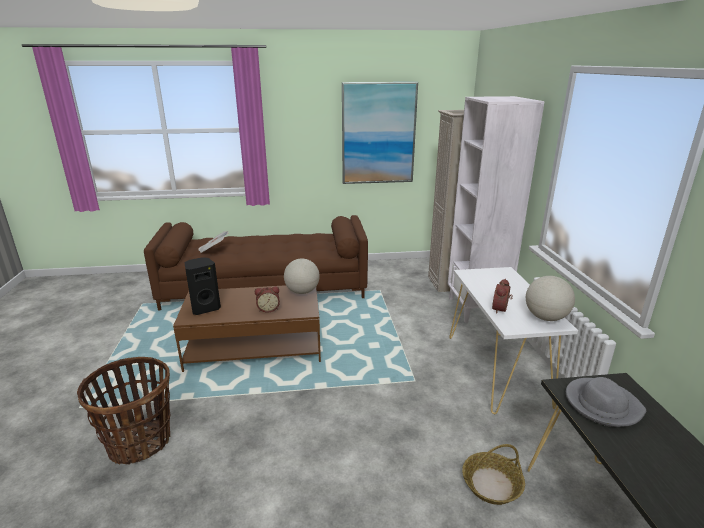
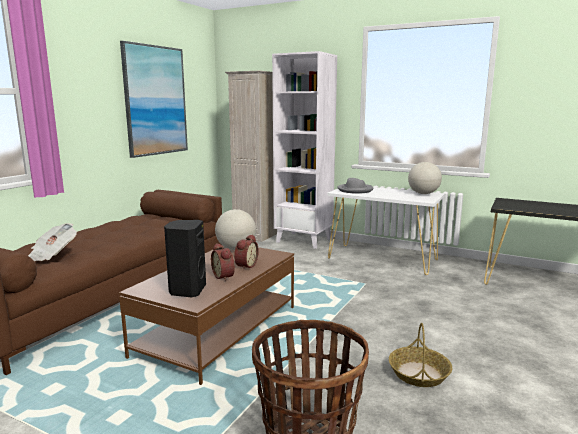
camera: 55 degrees left, 10 degrees down
(491, 484) = (491, 297): basket -> basket (419, 374)
(501, 309) = (401, 197): alarm clock -> alarm clock (224, 276)
(602, 404) = (523, 206): grey hat -> grey hat (355, 190)

